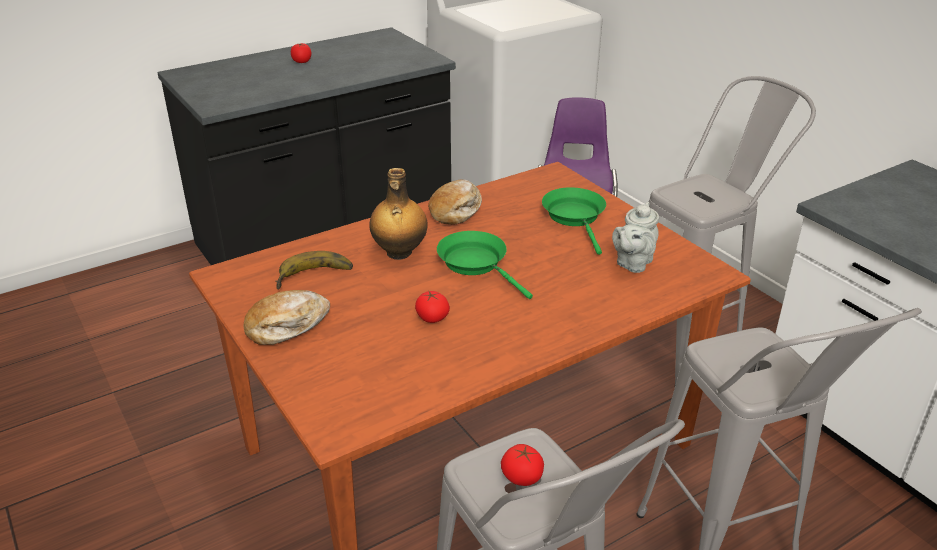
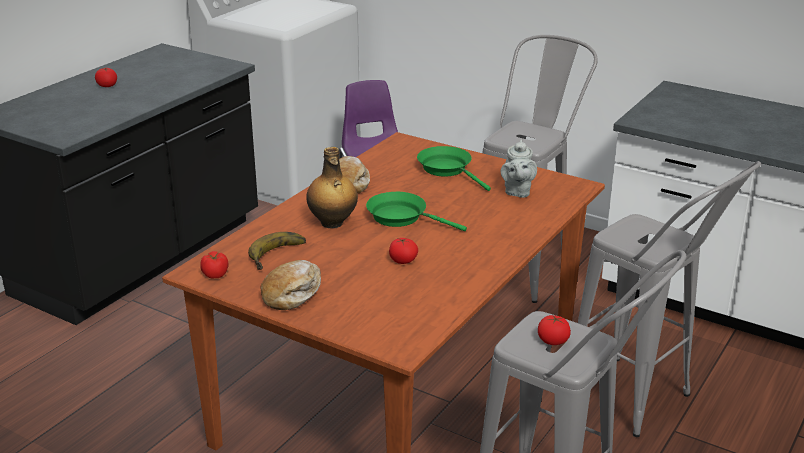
camera: 25 degrees left, 5 degrees down
(237, 283) = (216, 274): none -> tomato

